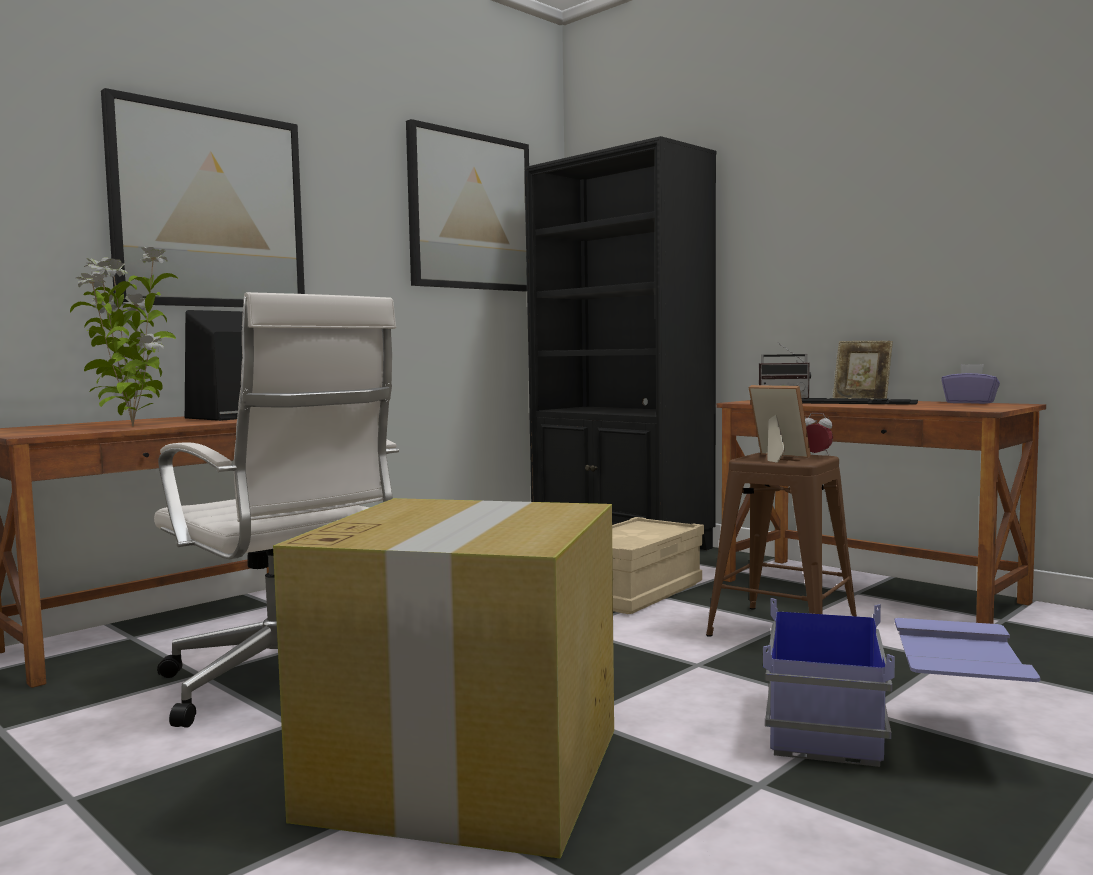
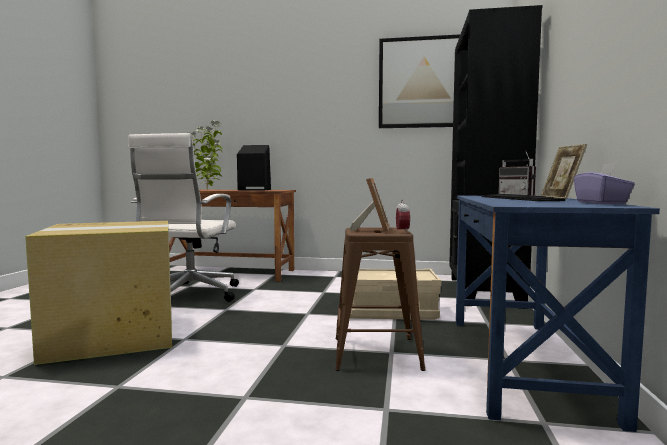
camera: 55 degrees right, 0 degrees up
(209, 209) = (273, 102): picture -> none
(869, 591) = (522, 363): brown desk -> blue desk
(887, 734) = (209, 408): blue storage box -> none

